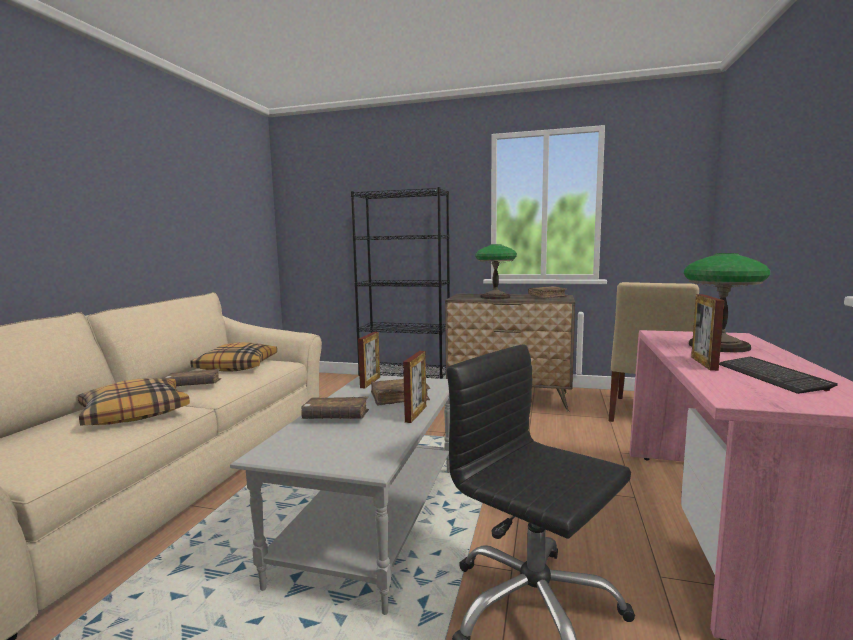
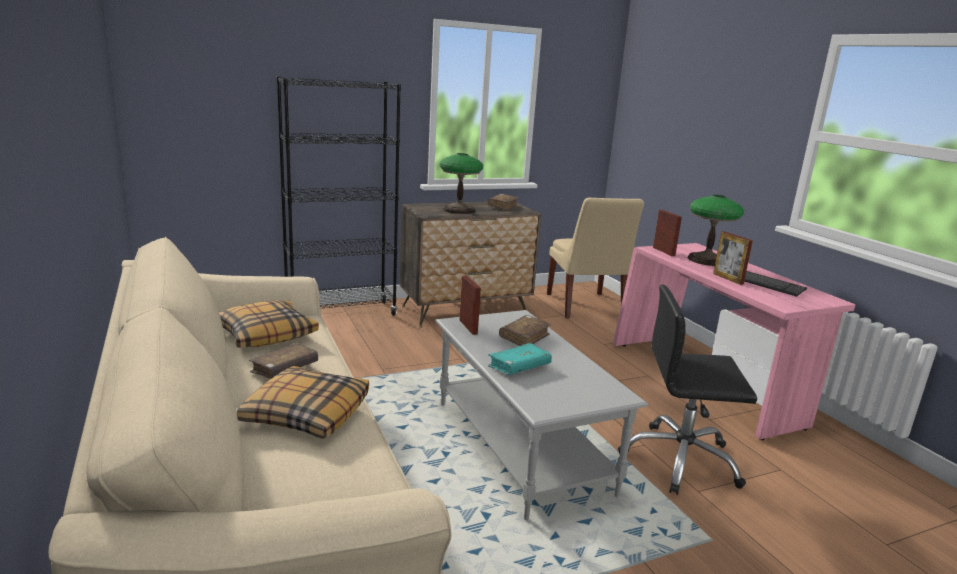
camera: 40 degrees left, 10 degrees up
(336, 417) = (519, 367): brown book -> turquoise book
(416, 414) = (566, 349): picture frame -> picture frame (663, 251)

